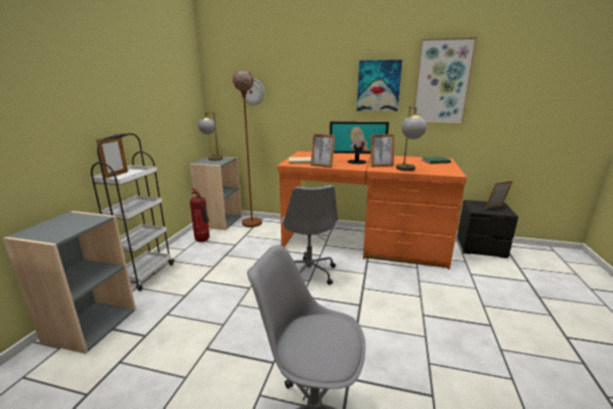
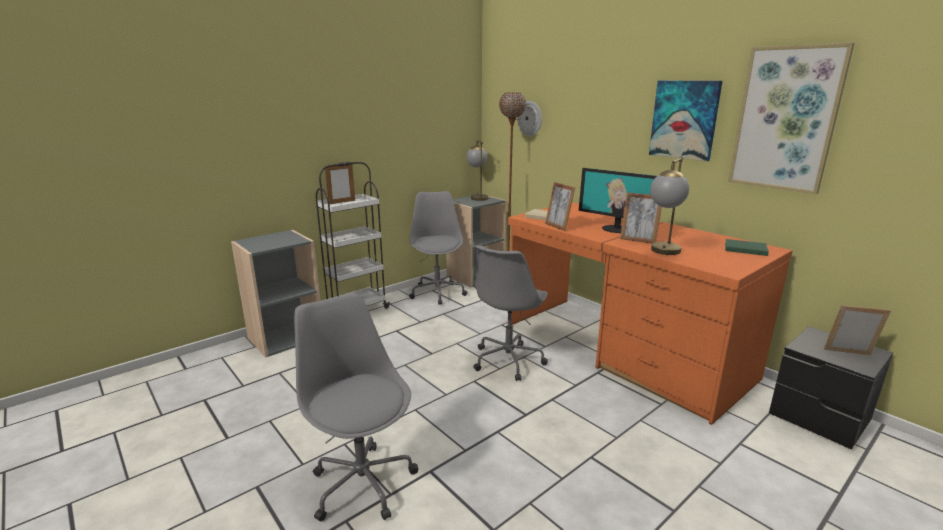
camera: 35 degrees right, 0 degrees up
(203, 241) = (437, 293): fire extinguisher -> grey office chair

